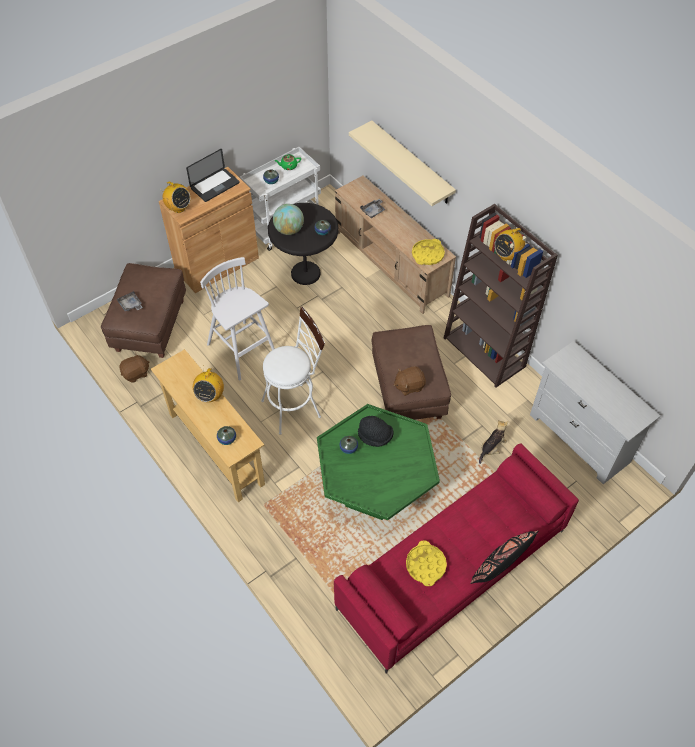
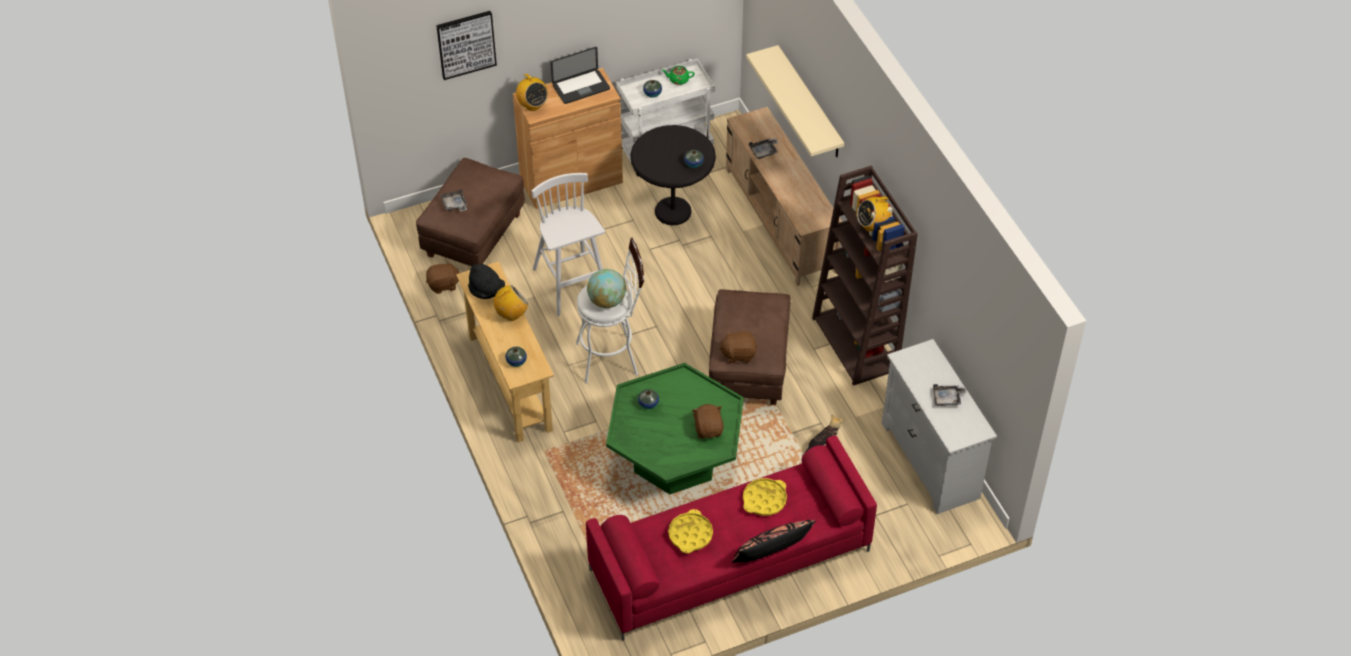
camera: 15 degrees right, 5 degrees down
(111, 164) = (466, 44): none -> picture
(210, 395) = (511, 314): radio -> radio turned 150 degrees counterclockwise
(289, 230) = (655, 154): globe -> globe (607, 301)
(375, 436) = (681, 398): black hat -> black hat (486, 290)
(407, 460) = (708, 429): none -> brown plush toy
(427, 254) = (810, 214): yellow tray -> yellow tray (764, 500)
(607, 391) = (947, 398): none -> grey tray

